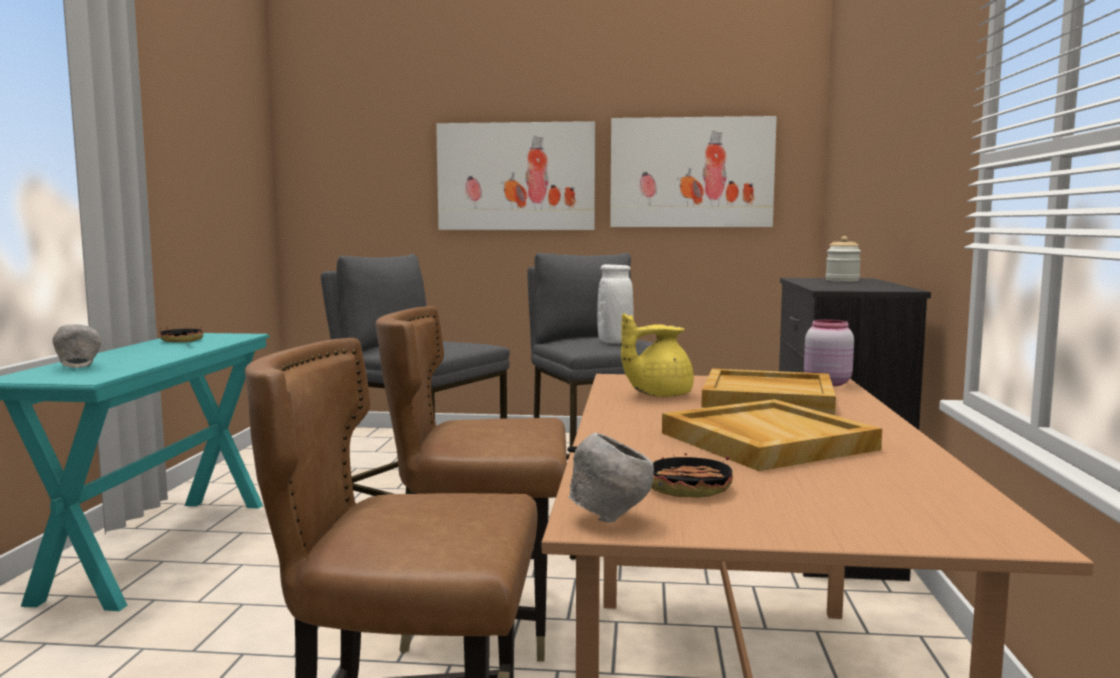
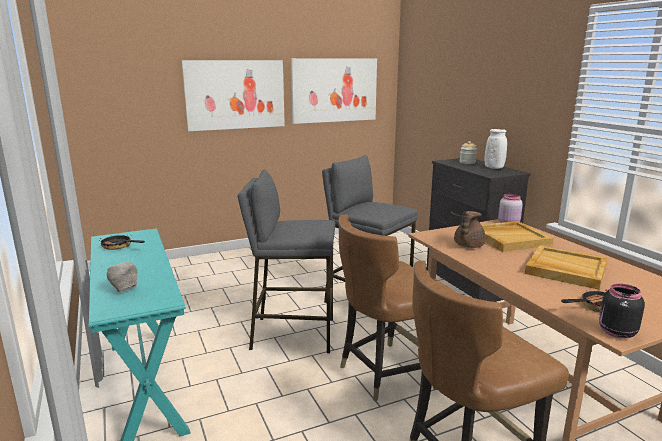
camera: 30 degrees left, 10 degrees up
(609, 519) = (615, 332): grey bowl -> black jar
(614, 342) = (385, 209): white vase -> white vase (494, 168)
(657, 394) = (467, 245): yellow teapot -> brown teapot

